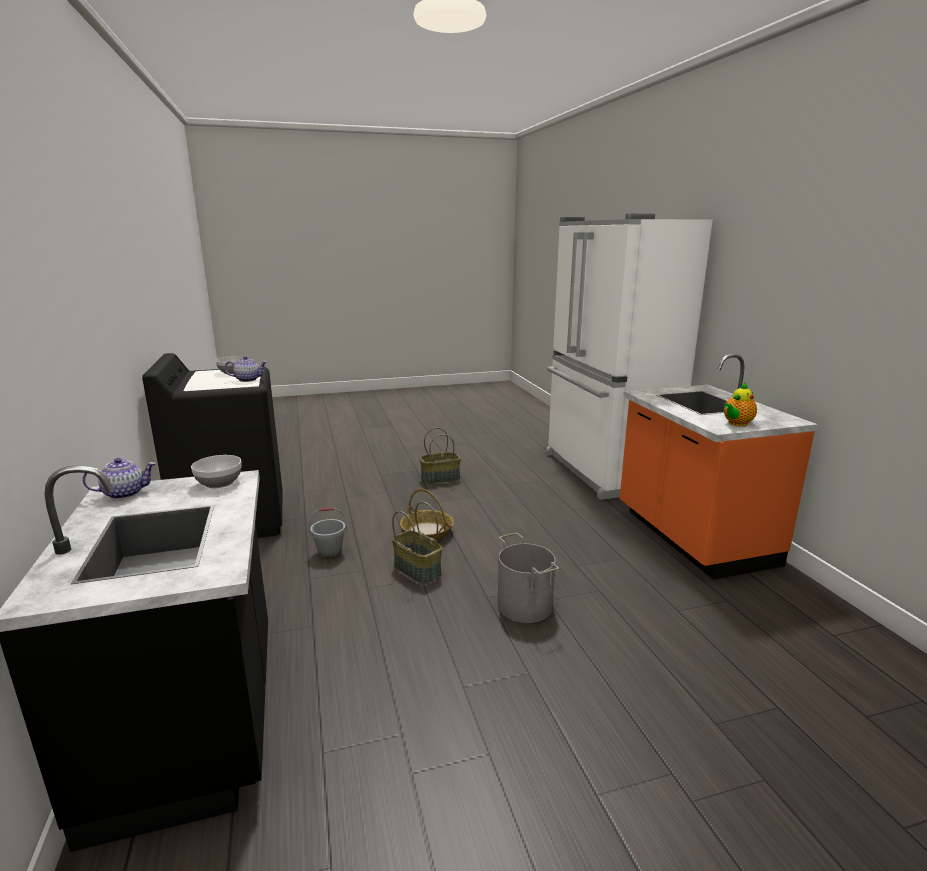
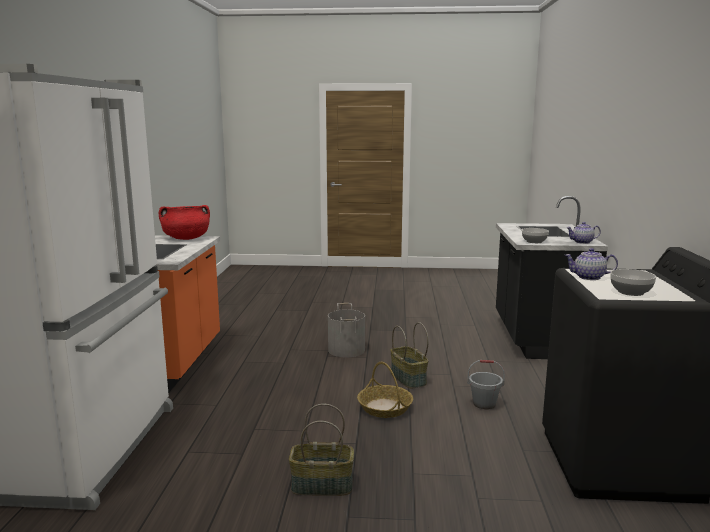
camera: 160 degrees left, 5 degrees down
(736, 424) = (186, 238): teapot -> red cooking pot

